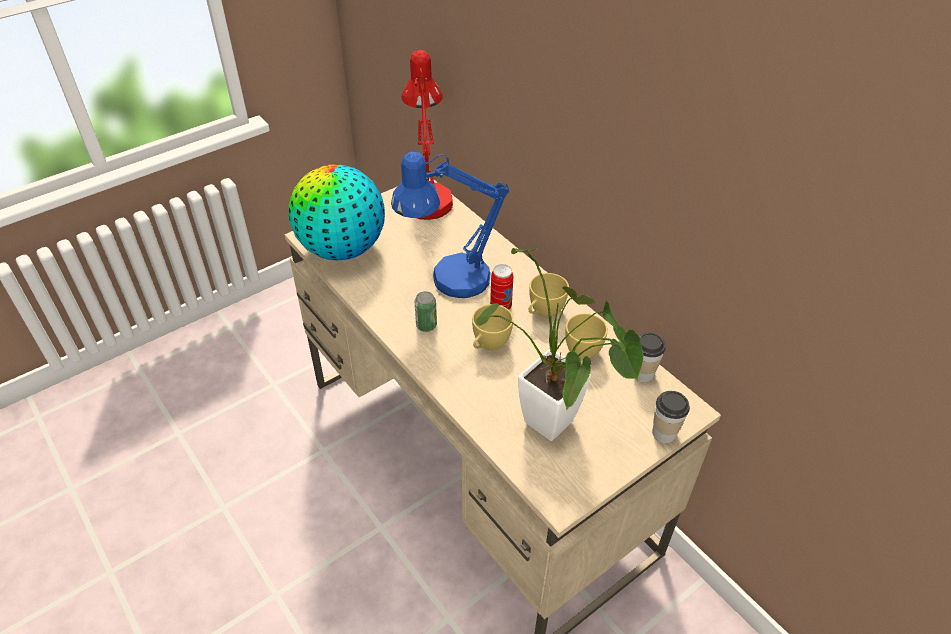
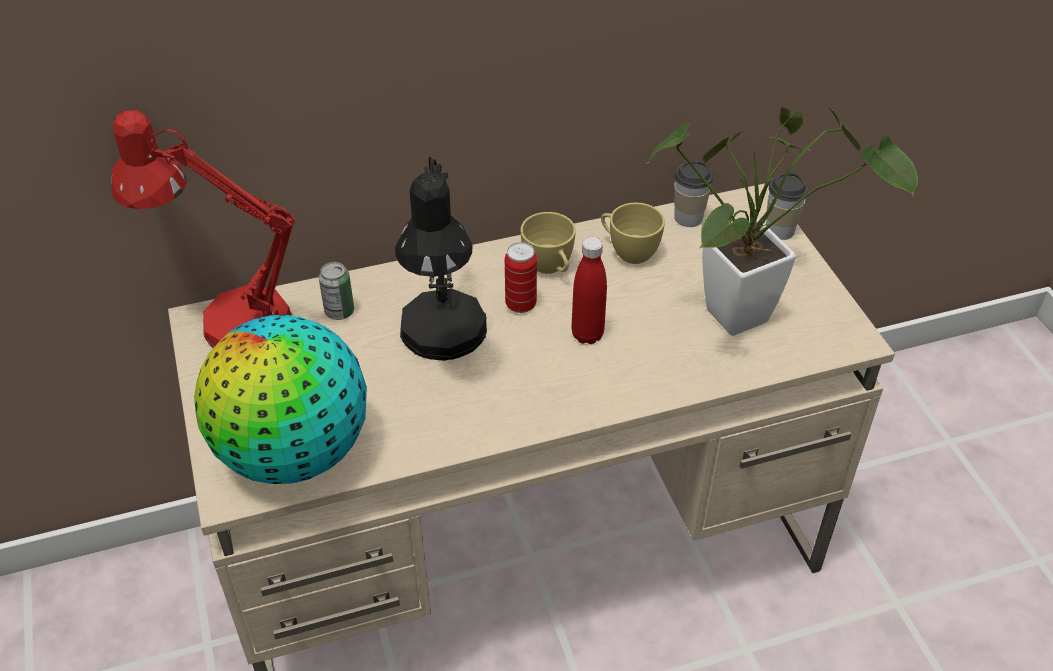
camera: 70 degrees left, 0 degrees up
(426, 325) = (521, 389): can -> can (339, 311)
(449, 282) = (443, 343): blue table lamp -> black table lamp
(488, 345) = (587, 335): yellow cup -> red bottle

